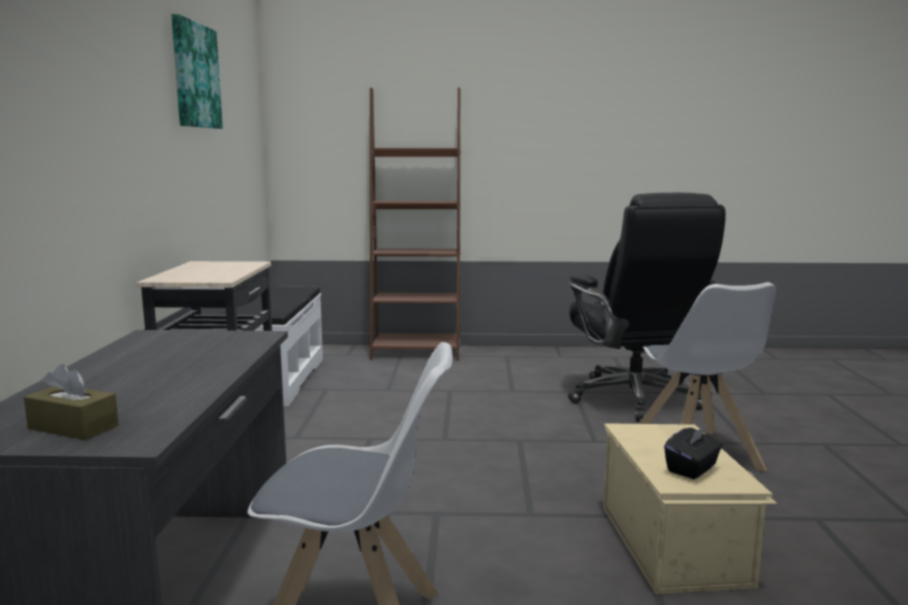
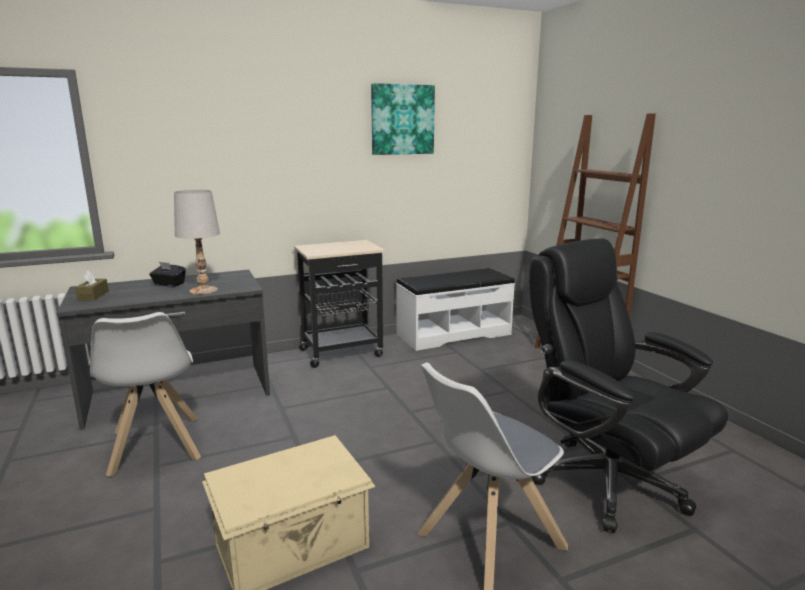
camera: 65 degrees right, 5 degrees up
(225, 355) = (204, 291): none -> white table lamp
(634, 398) = (608, 483): black office chair -> black office chair turned 90 degrees clockwise
(692, 469) = (254, 483): black tissue box -> black tissue box (169, 284)

